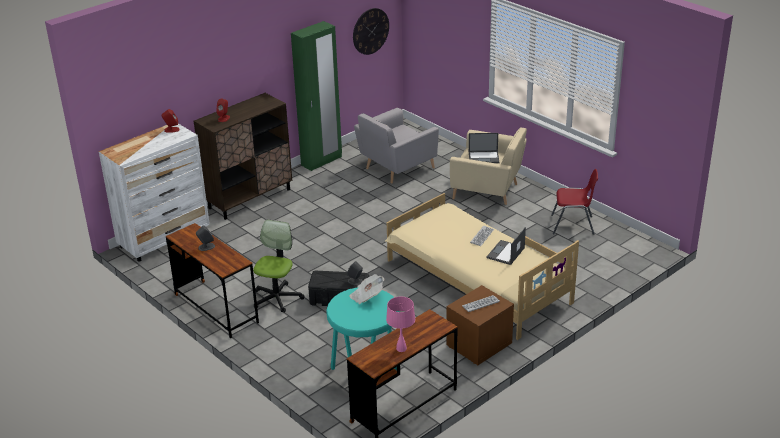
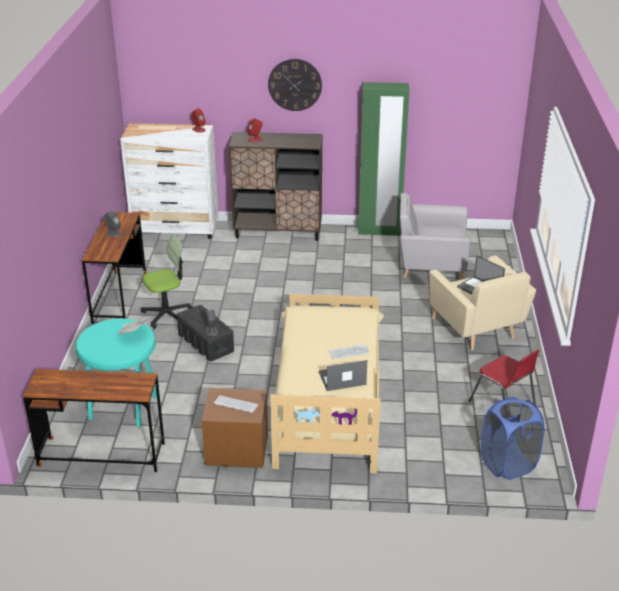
camera: 45 degrees right, 0 degrees up
(370, 31) = (476, 116): wall clock -> wall clock (295, 84)
(401, 349) = (79, 388): pink table lamp -> none
(626, 254) = (508, 464): none -> blue laundry basket

